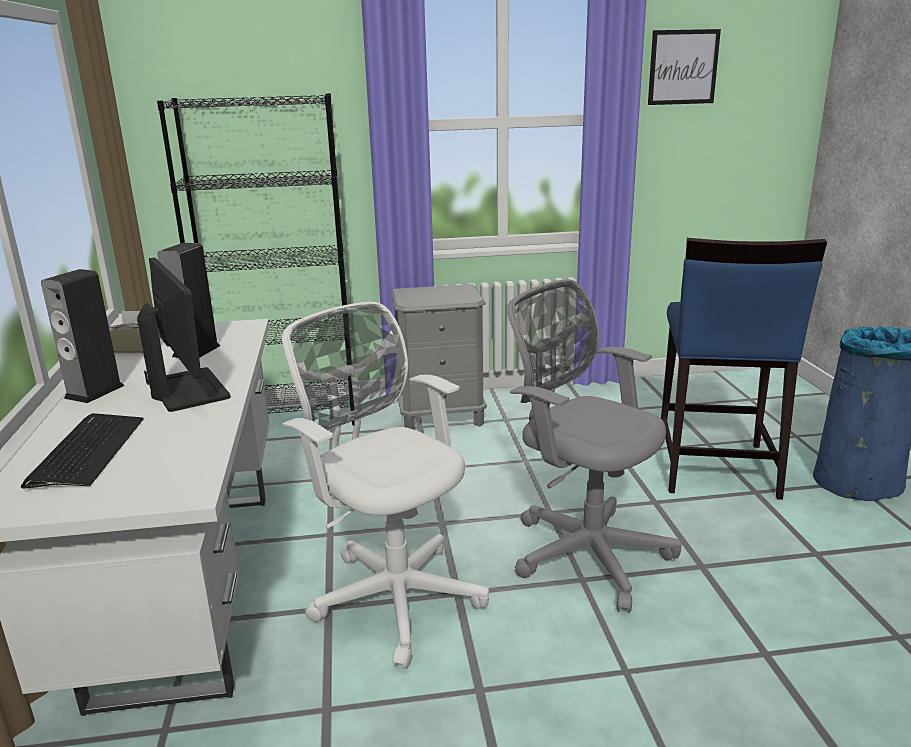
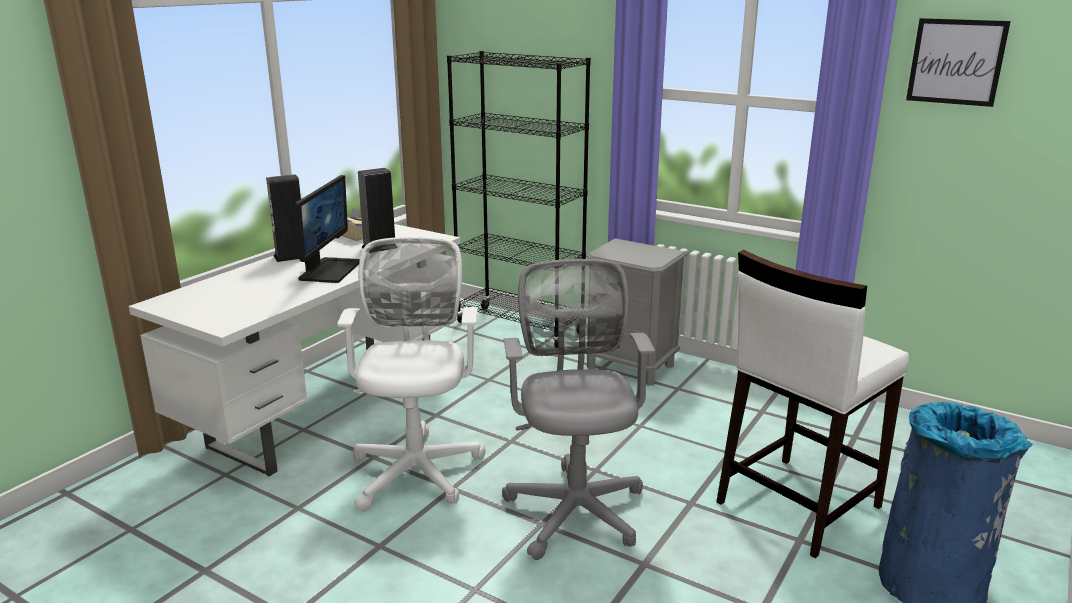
camera: 40 degrees right, 0 degrees up
(87, 451) = (231, 288): keyboard -> none
(715, 468) = (796, 504): blue stool -> white stool

